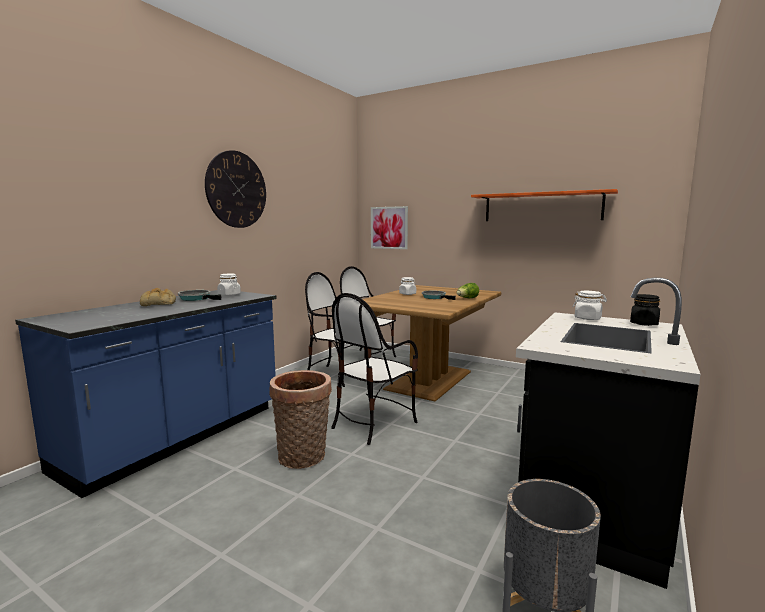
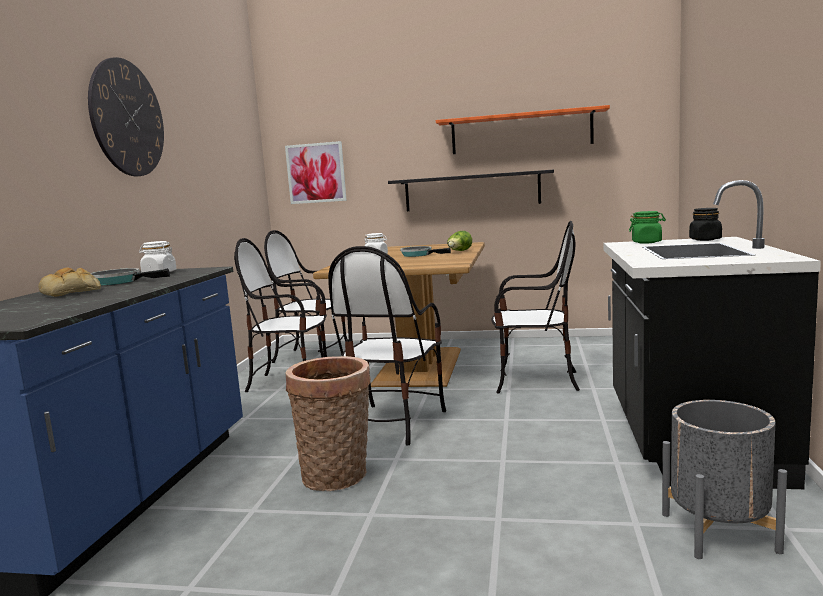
camera: 20 degrees left, 0 degrees up
(497, 251) = (472, 191): none -> black shelf
(505, 412) = (535, 381): none -> chair
(588, 318) = (646, 242): white jar -> green jar

